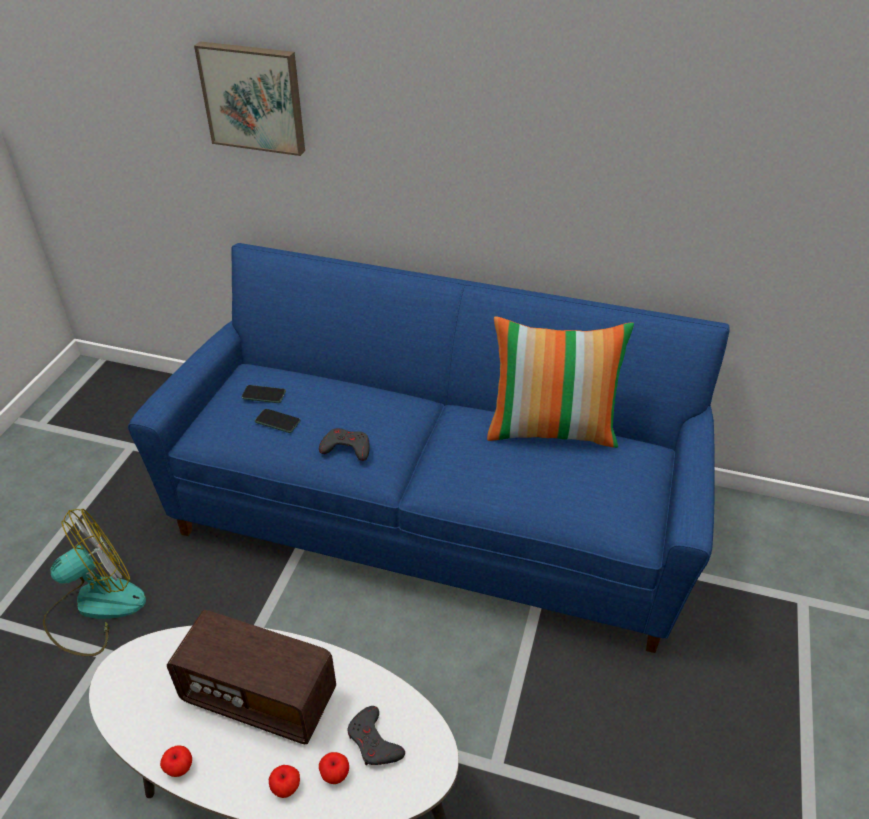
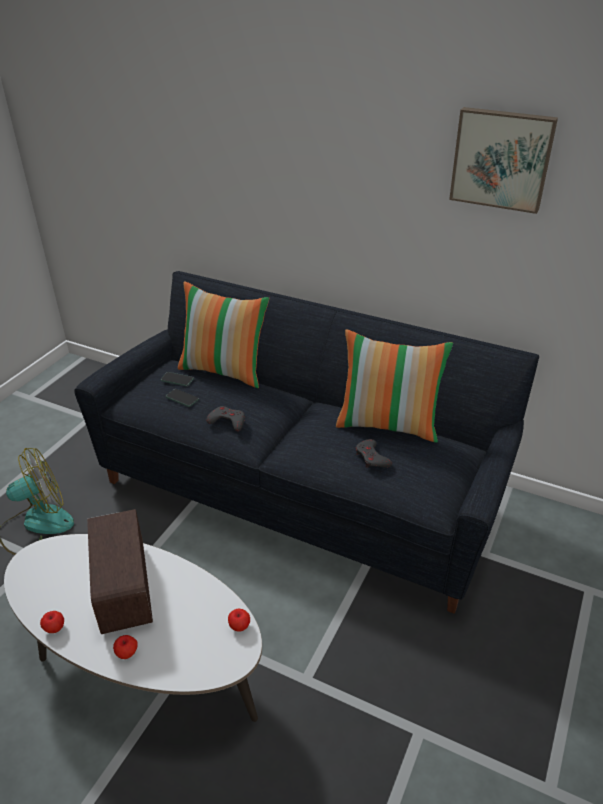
camera: 10 degrees right, 5 degrees down
(254, 97) = (193, 162): picture -> picture (501, 159)
(260, 697) = (124, 589): radio -> radio turned 45 degrees clockwise
(322, 375) = (224, 370): none -> pillow
(335, 774) = (165, 649): apple -> apple (239, 626)
(374, 741) = (200, 631): grey game controller -> grey game controller (372, 458)
(434, 511) = (302, 487): blue sofa -> black sofa

